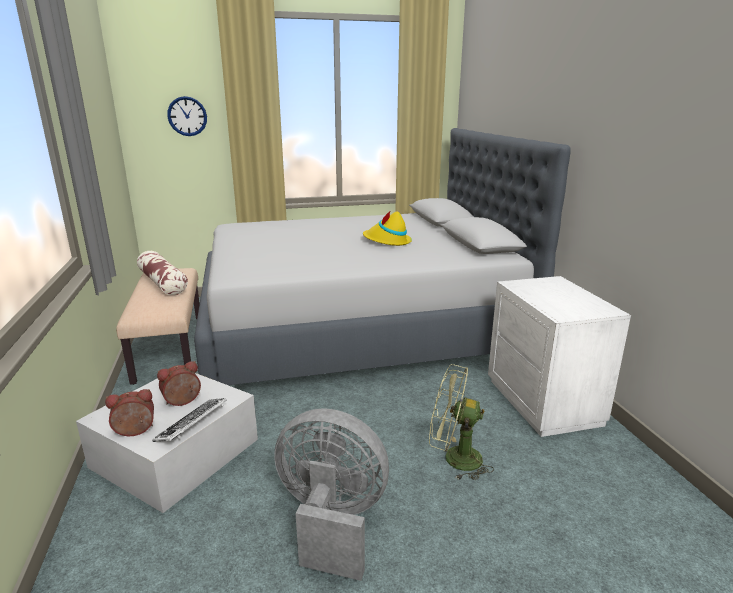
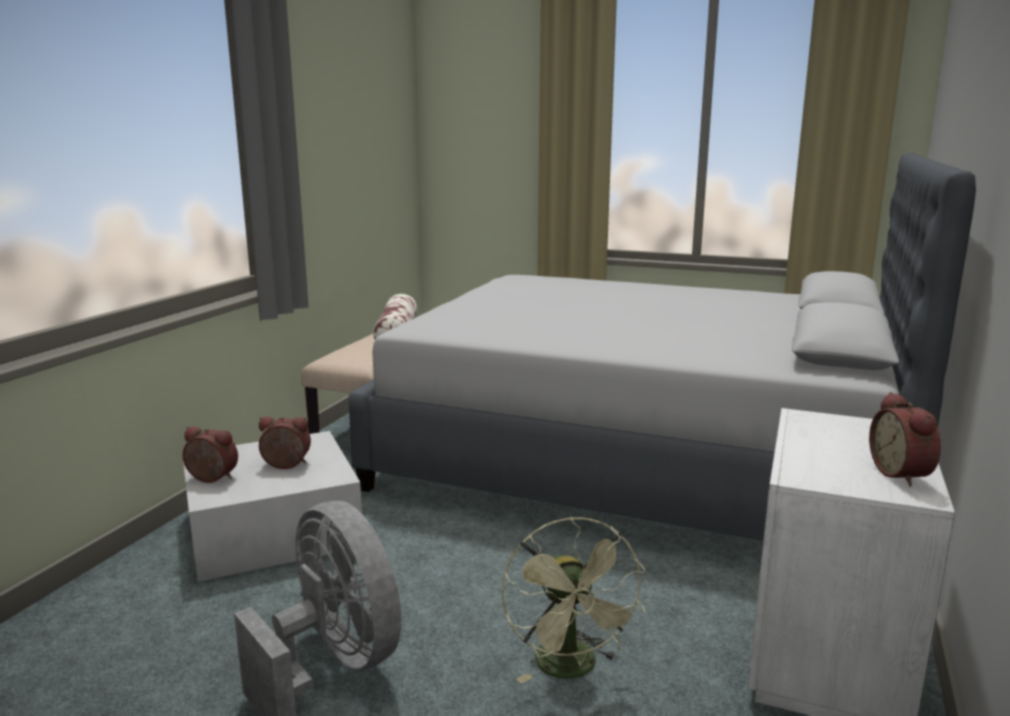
camera: 35 degrees right, 5 degrees down
(187, 116) = (496, 128): wall clock -> none
(192, 424) = (265, 490): keyboard -> none
(387, 241) = (686, 323): yellow hat -> none
(454, 458) = (572, 669): green fan -> green fan turned 150 degrees counterclockwise
(590, 302) = (903, 474): none -> alarm clock

